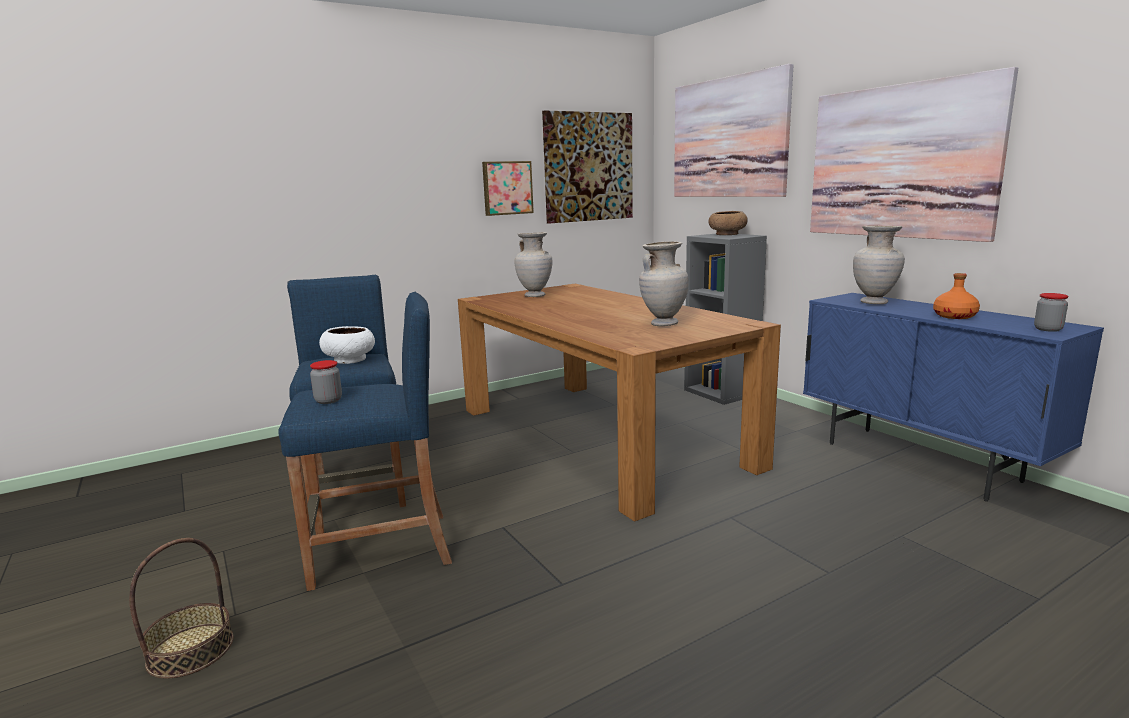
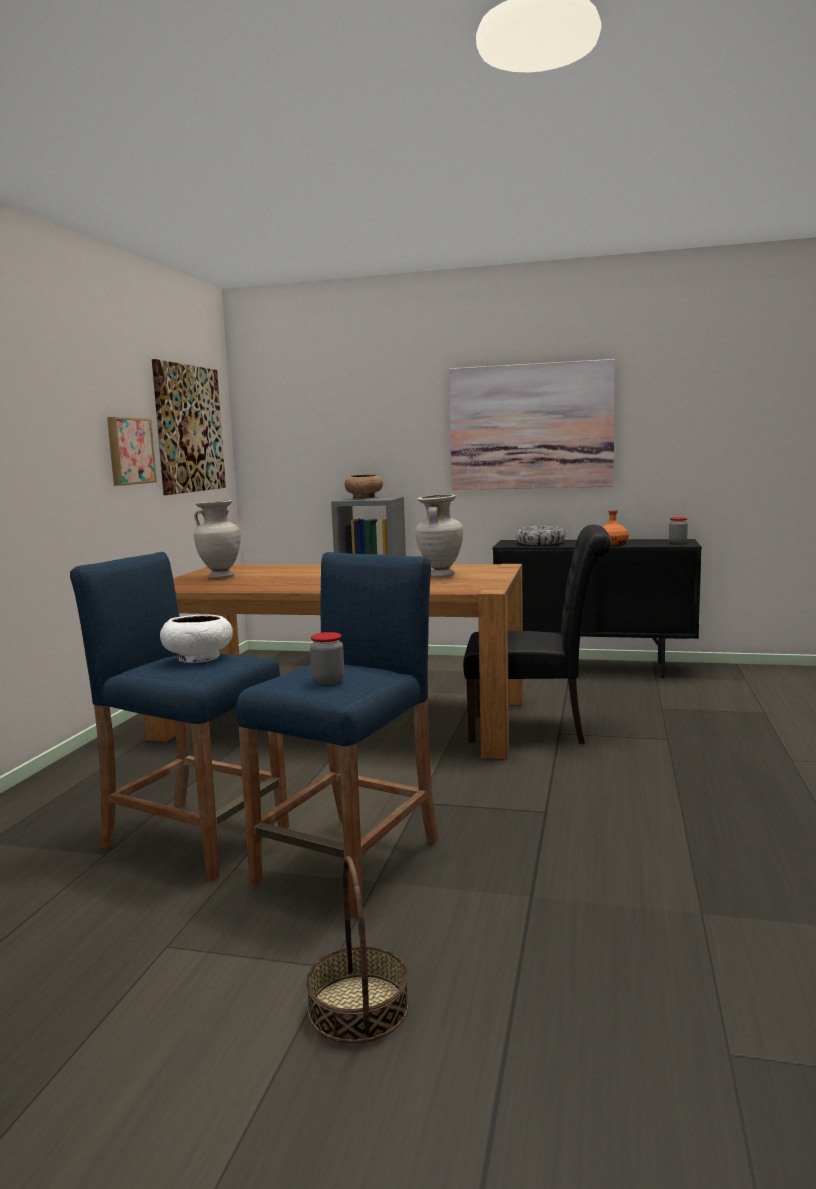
camera: 45 degrees left, 5 degrees down
(718, 504) = (535, 729): none -> black chair
(728, 138) = (342, 402): picture -> none
(874, 303) = (540, 543): beige vase -> bowl
(920, 462) = (594, 668): blue cabinet -> black cabinet

